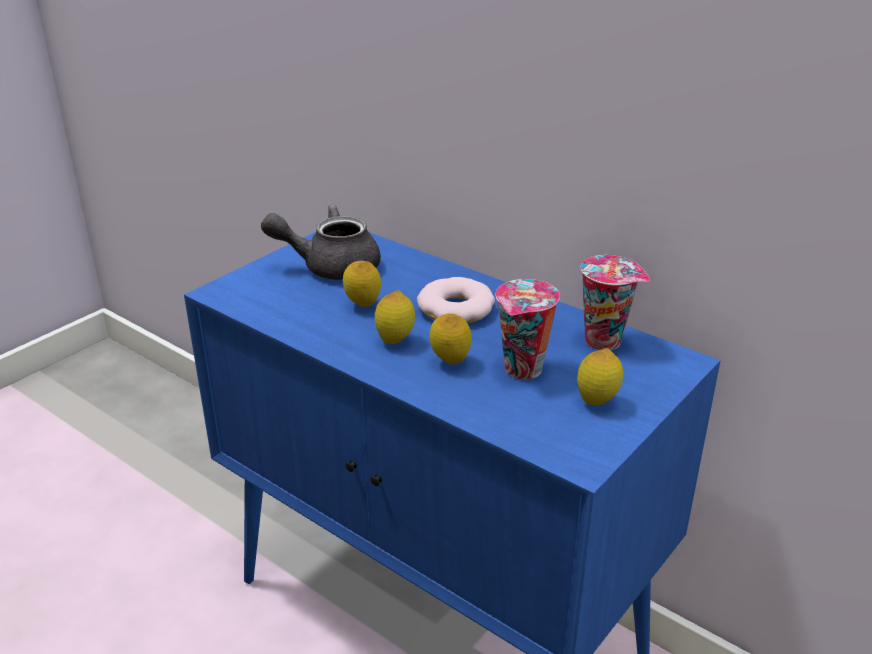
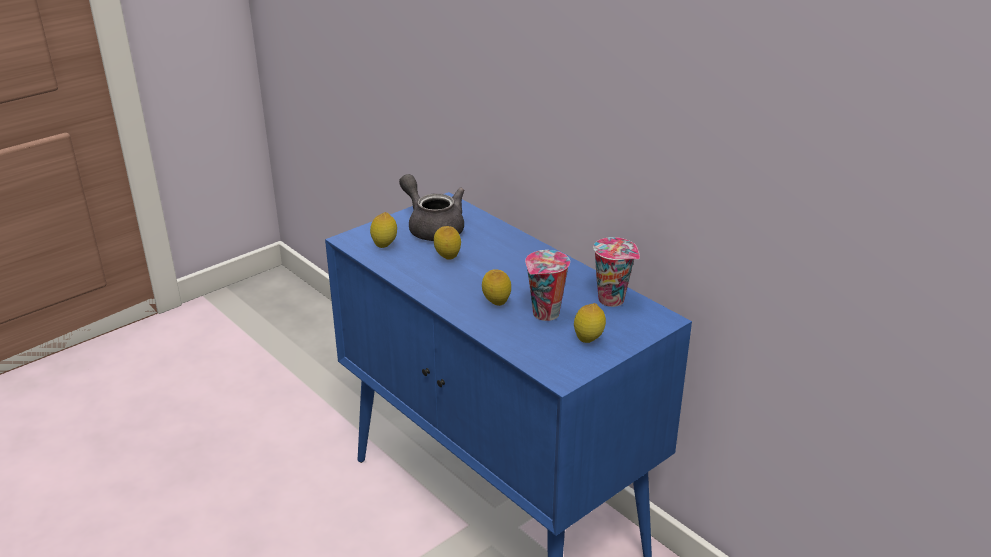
camera: 10 degrees right, 0 degrees up
(330, 266) = (432, 227): grey teapot -> grey teapot turned 45 degrees clockwise
(395, 341) = (463, 286): lemon -> lemon (384, 246)
(456, 309) = (513, 267): donut -> none

